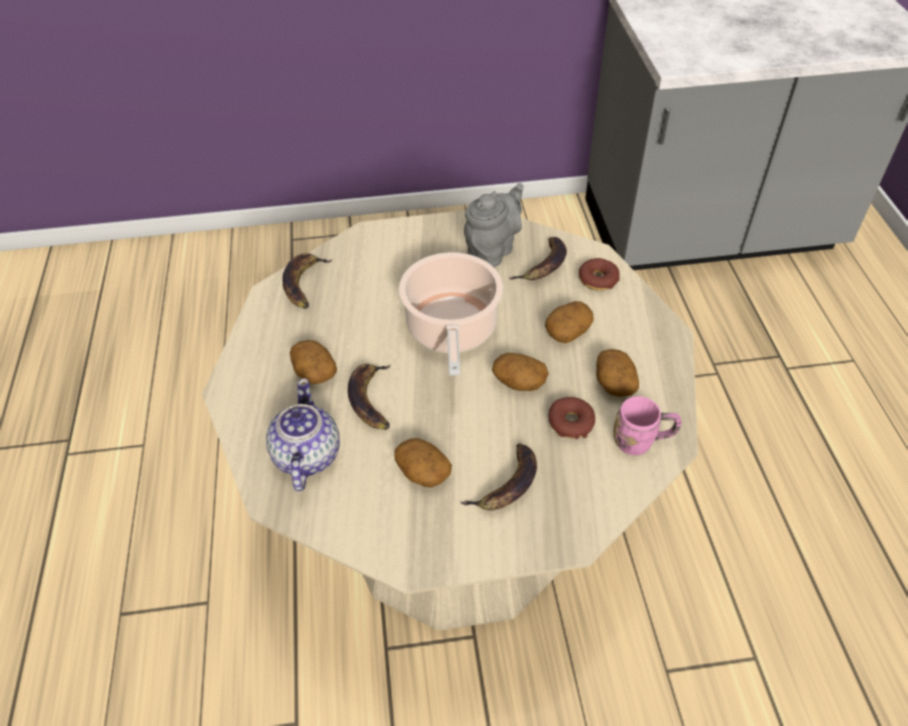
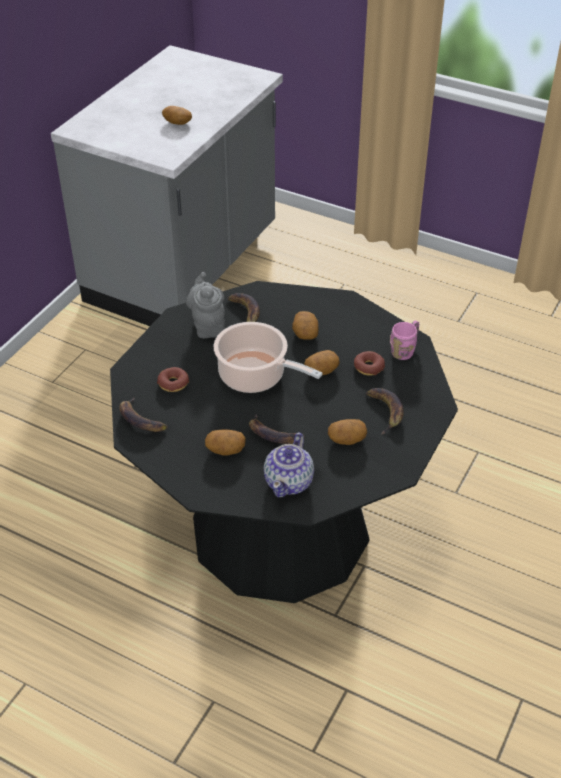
camera: 55 degrees left, 5 degrees down
(306, 456) = (289, 482): teapot -> teapot turned 105 degrees counterclockwise
(458, 523) = (280, 529): beige dining table -> black dining table
(597, 280) = (279, 300): donut -> donut (173, 383)
(614, 382) = (358, 337): potato -> potato (177, 122)

